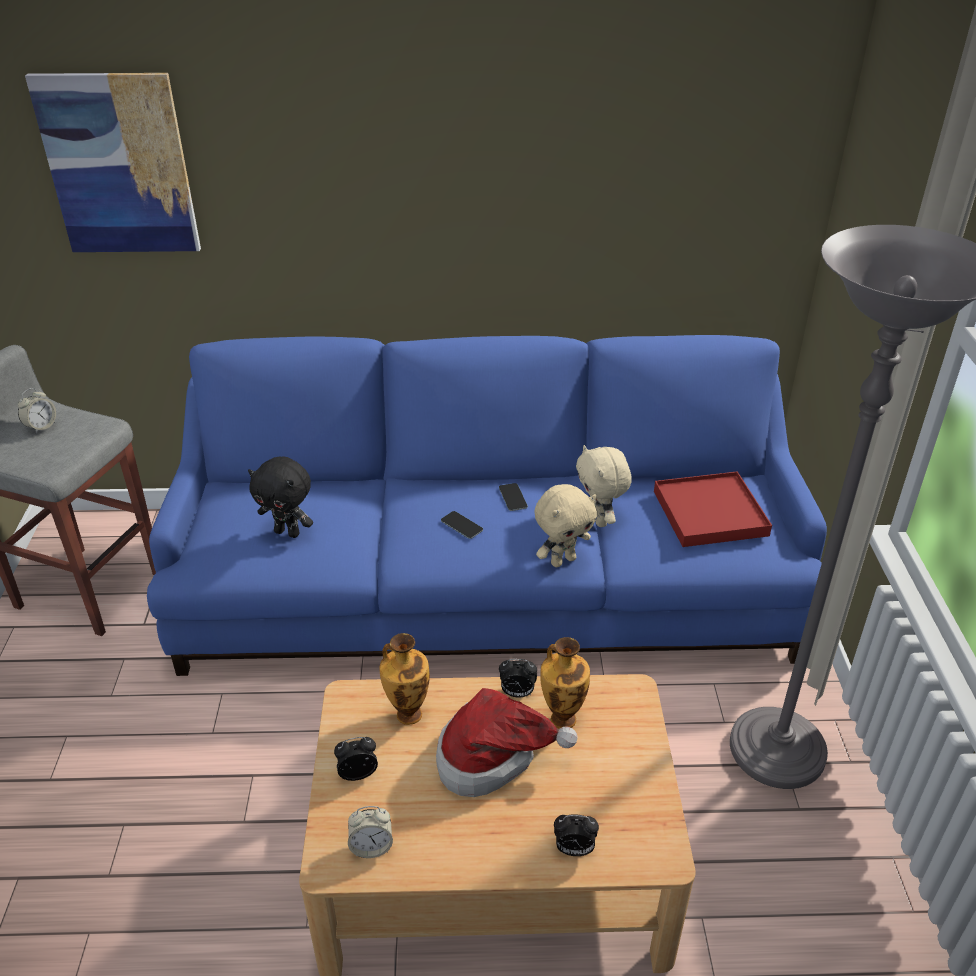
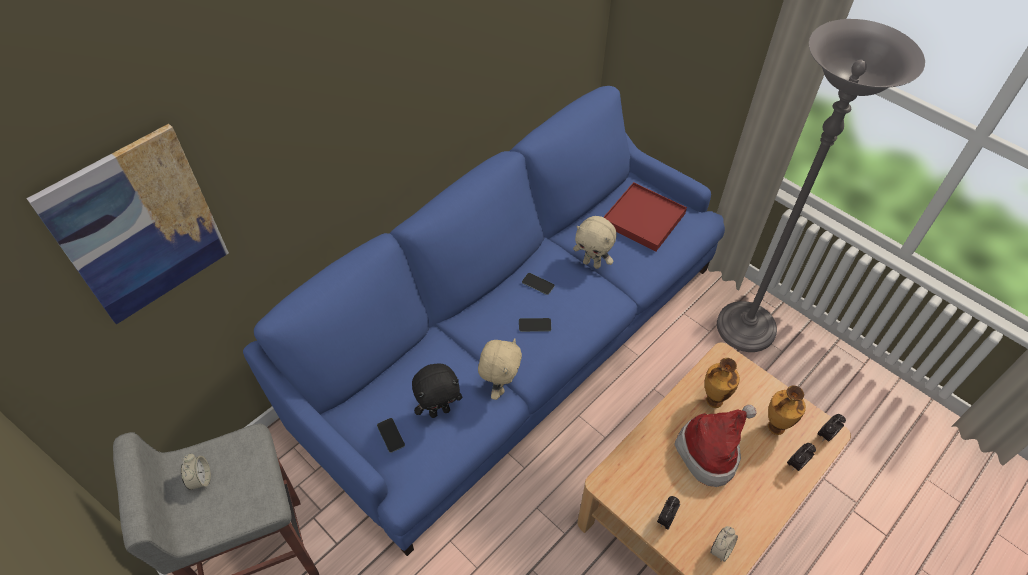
camera: 45 degrees left, 15 degrees up
(228, 522) = (390, 435): none -> phone
(407, 713) = (645, 464): vase -> vase (775, 427)
(517, 693) = (678, 405): alarm clock -> alarm clock (826, 435)
(562, 560) = (607, 305): beige plush toy -> beige plush toy (499, 386)

